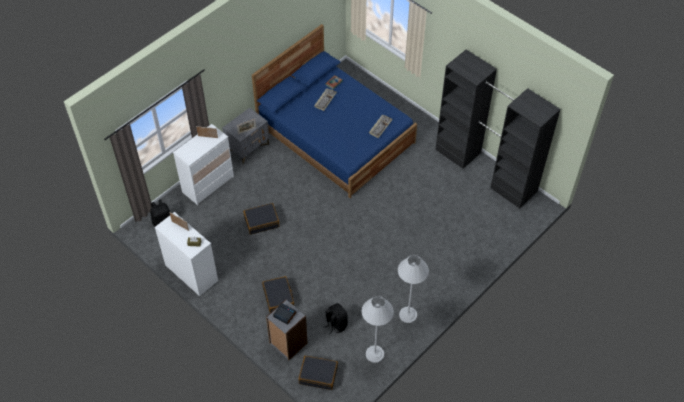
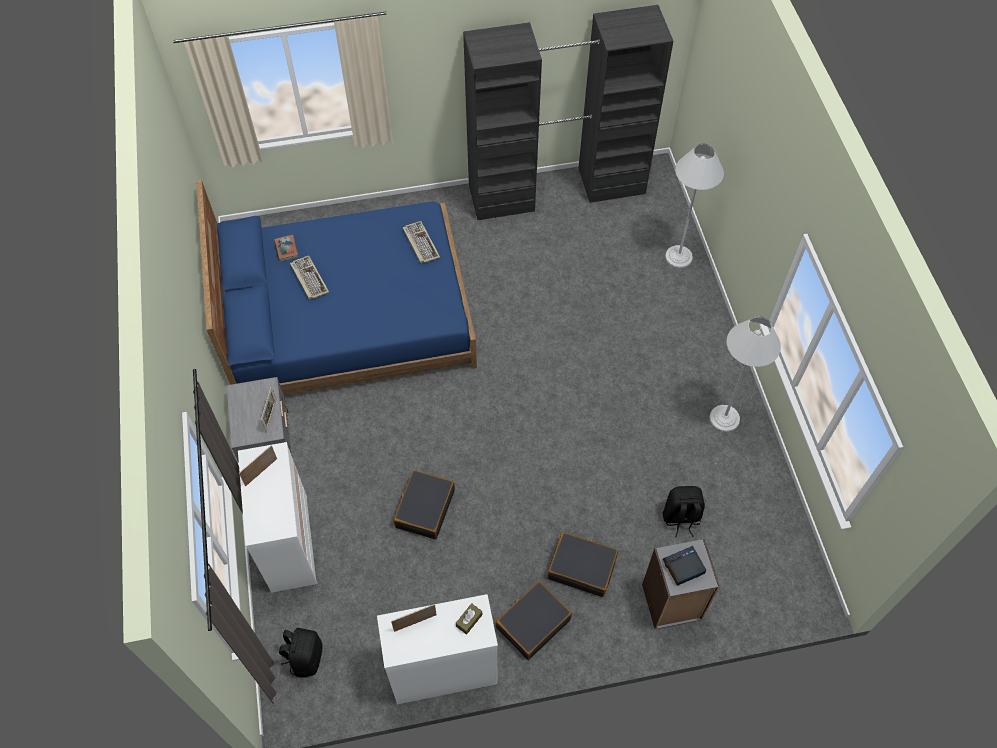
camera: 55 degrees left, 5 degrees up
(318, 375) = (752, 593): black suitcase -> black suitcase (533, 623)
(375, 354) = (762, 498): white floor lamp -> white floor lamp (678, 257)

